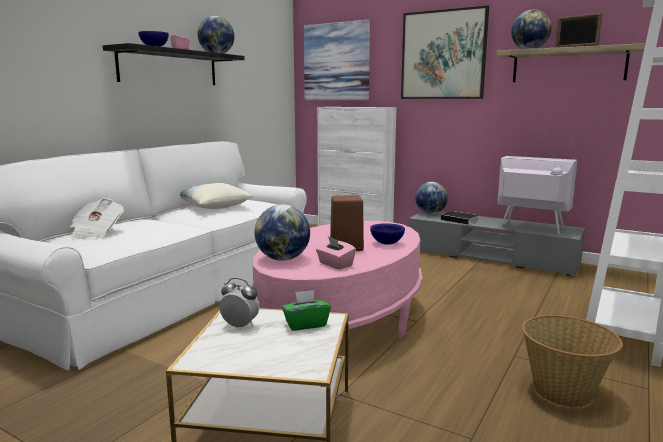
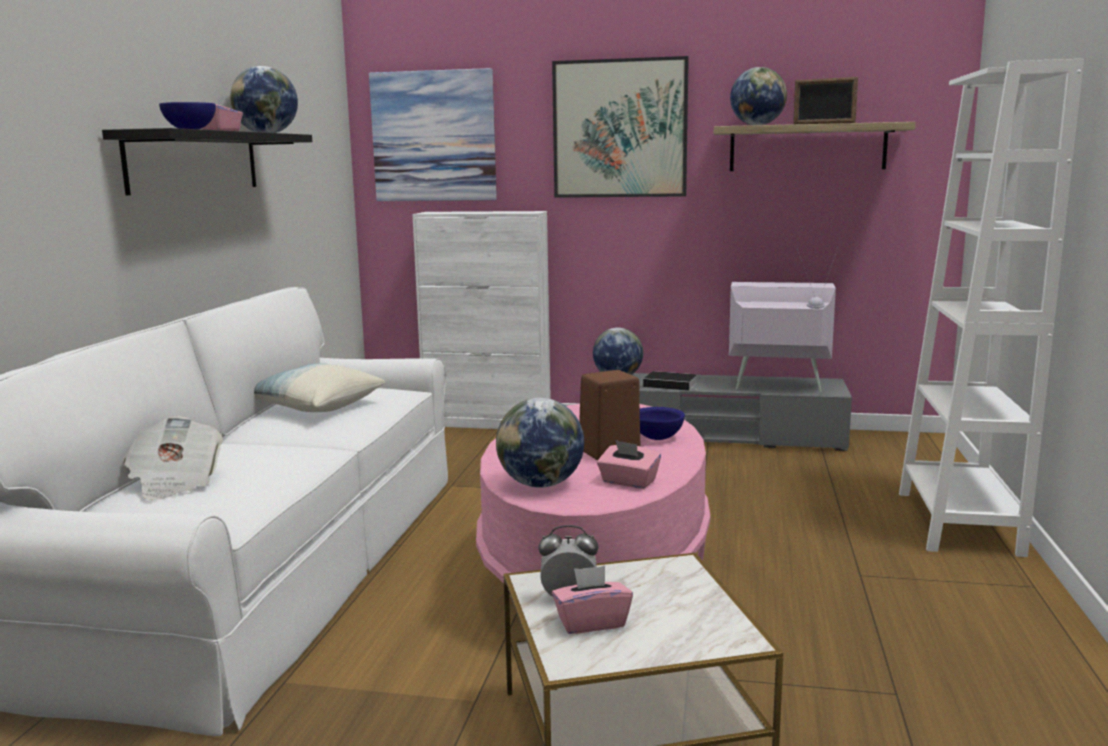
camera: 20 degrees left, 0 degrees up
(235, 341) = (591, 622): none -> pink tissue box
(306, 324) = (658, 579): green tissue box -> none
(563, 391) = (950, 610): basket -> none

